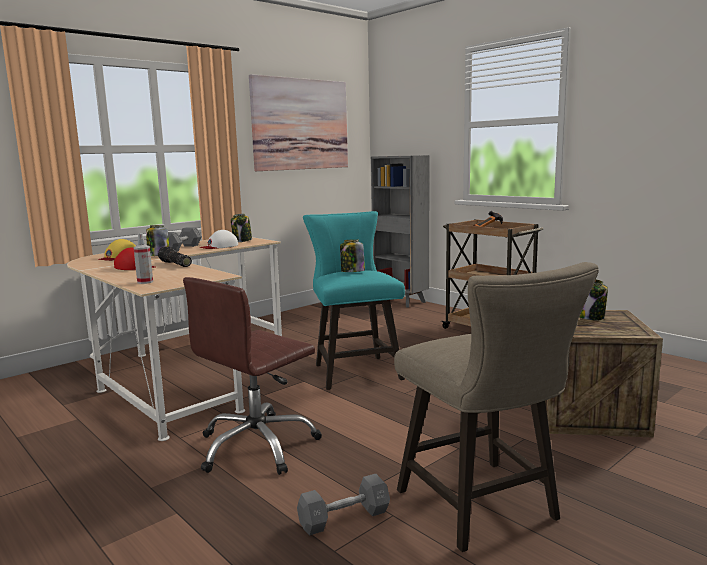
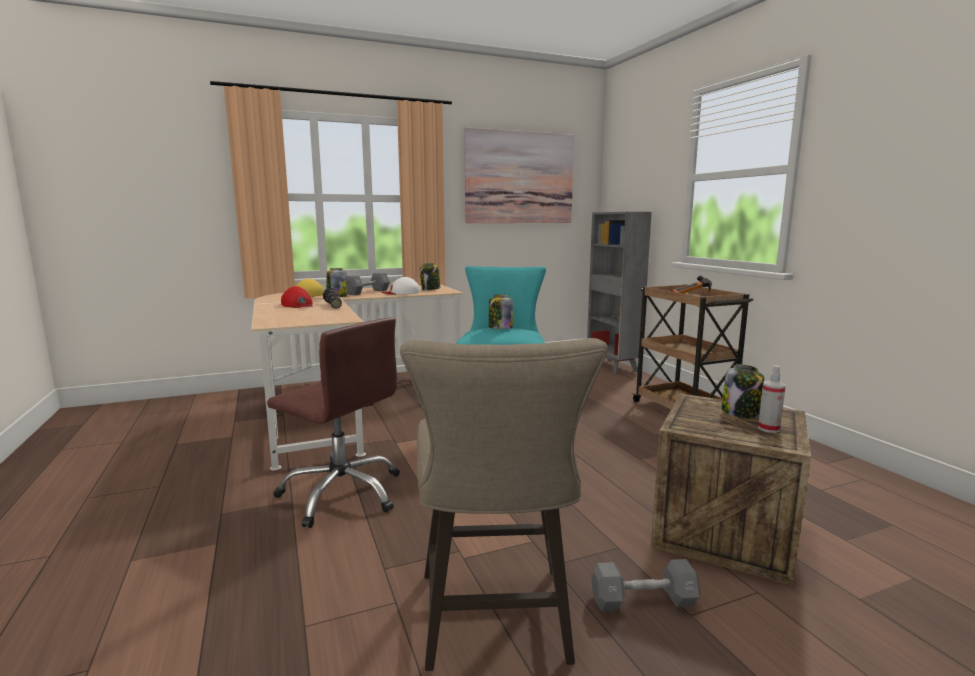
camera: 20 degrees right, 0 degrees up
(145, 282) = (277, 318): spray bottle -> spray bottle (769, 428)
(257, 446) = (342, 493): brown office chair -> brown office chair turned 120 degrees counterclockwise
(344, 518) = (347, 591): grey dumbbell -> grey dumbbell (643, 601)

